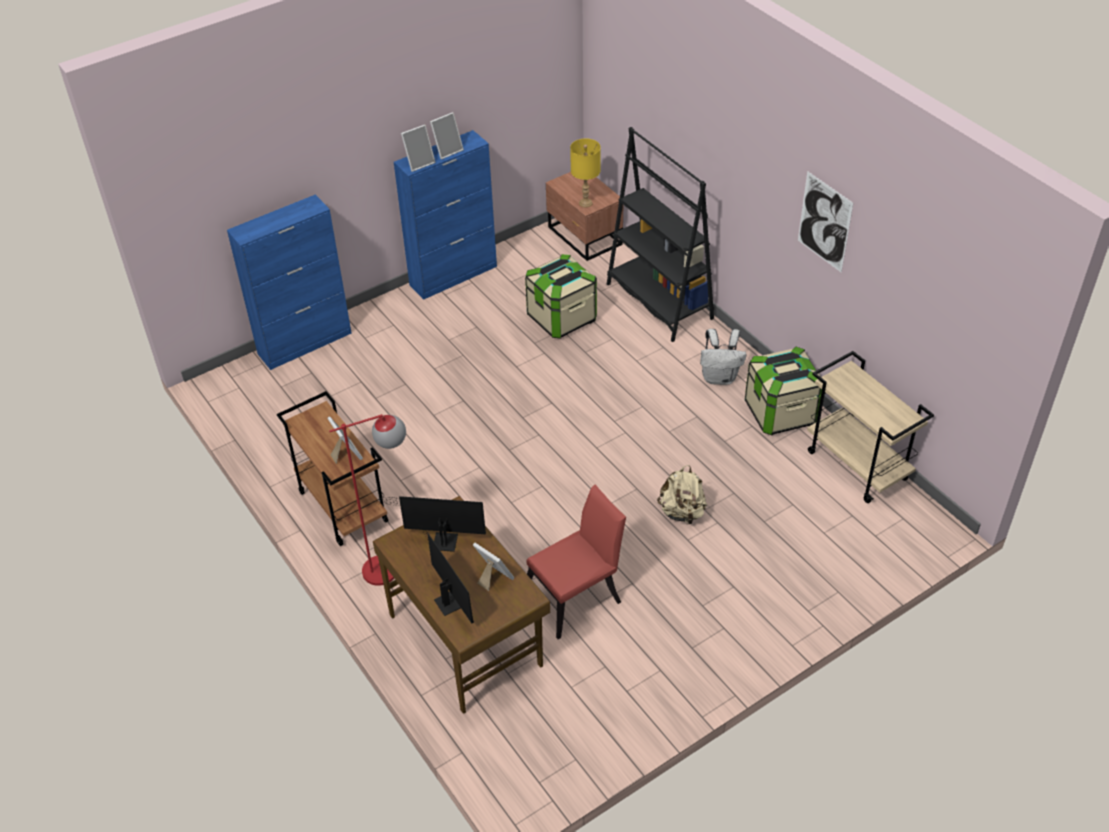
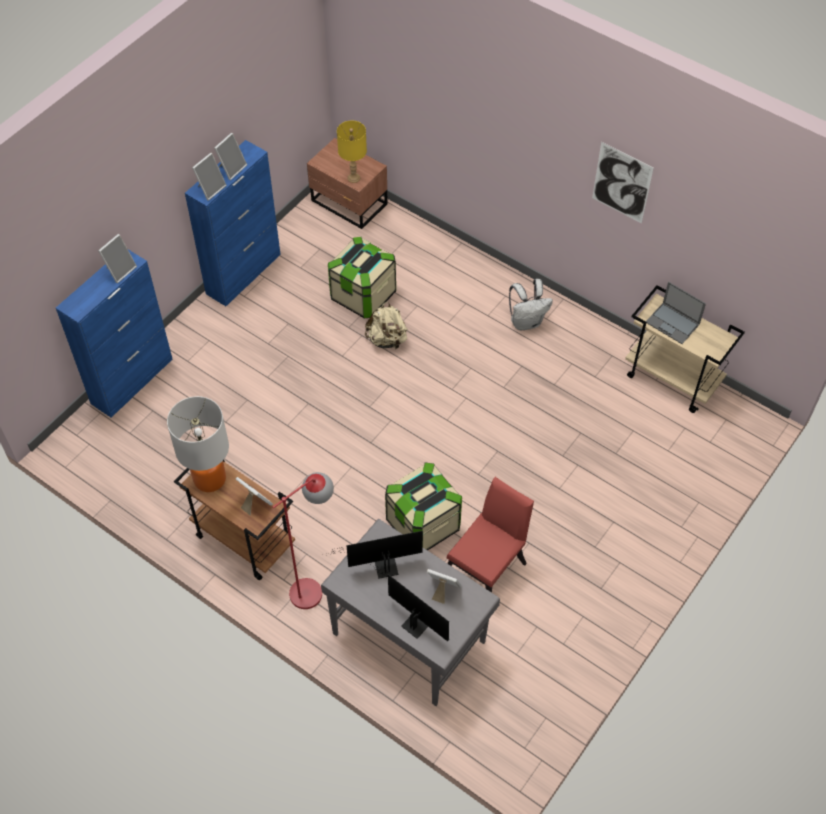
camera: 20 degrees left, 10 degrees up
(301, 211) = (120, 270): none -> picture frame
(313, 422) = (209, 479): none -> table lamp
(465, 638) = (409, 636): brown desk -> grey desk
(659, 301) = (444, 256): black bookcase -> none
(682, 512) = (545, 463): beige backpack -> beige backpack (387, 340)
(780, 413) = (591, 344): storage box -> storage box (423, 524)
(858, 392) = (673, 323): none -> laptop

